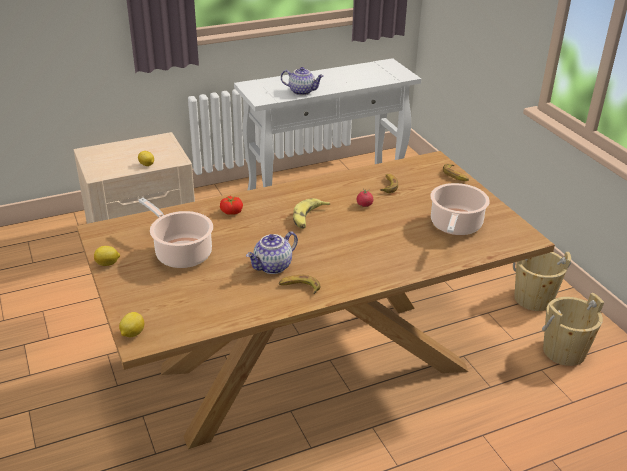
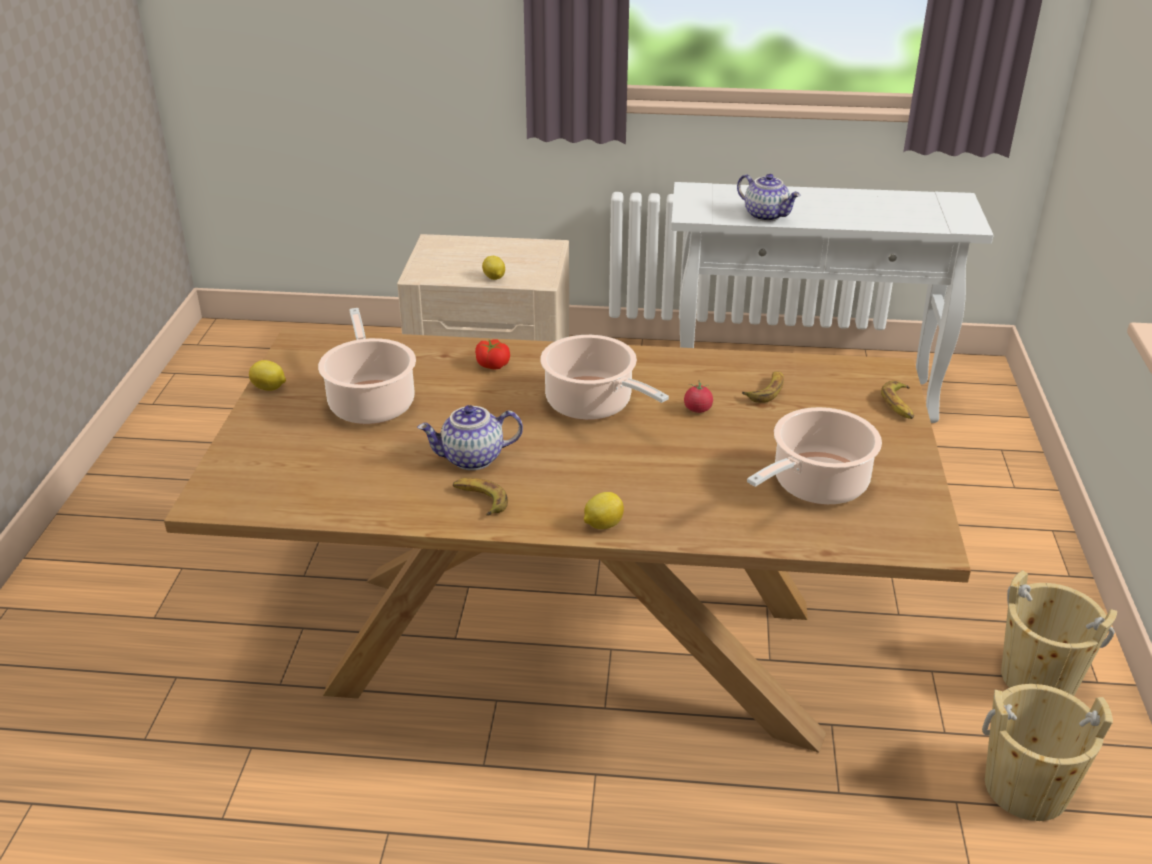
camera: 30 degrees right, 0 degrees up
(132, 333) = (209, 488): lemon -> lemon (602, 524)
(308, 218) = (593, 404): banana -> cooking pot

